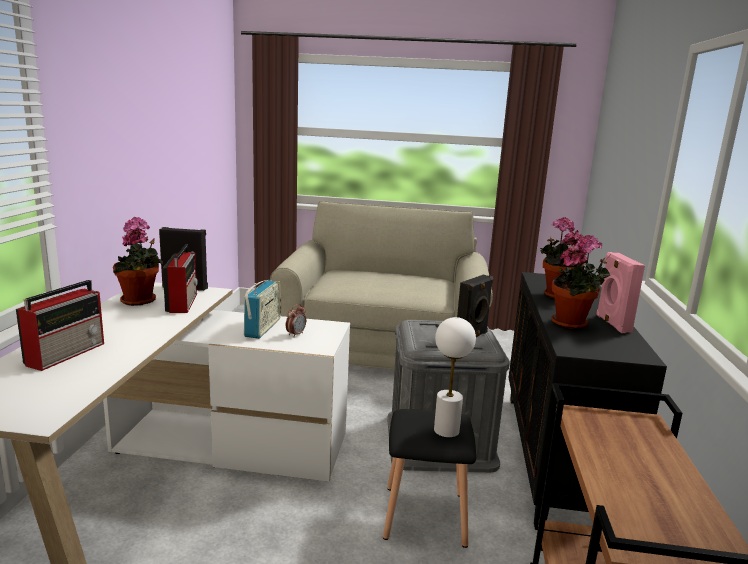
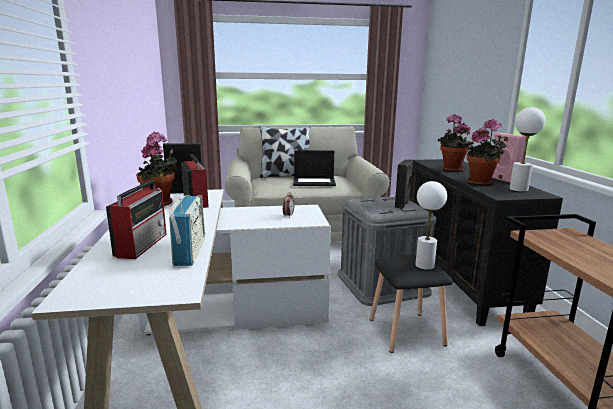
camera: 15 degrees left, 0 degrees up
(263, 328) = (259, 215): radio -> radio (190, 252)
(367, 271) = (285, 175): none -> pillow
(395, 286) = (314, 182): none -> laptop
(614, 342) = (518, 189): none -> white table lamp

